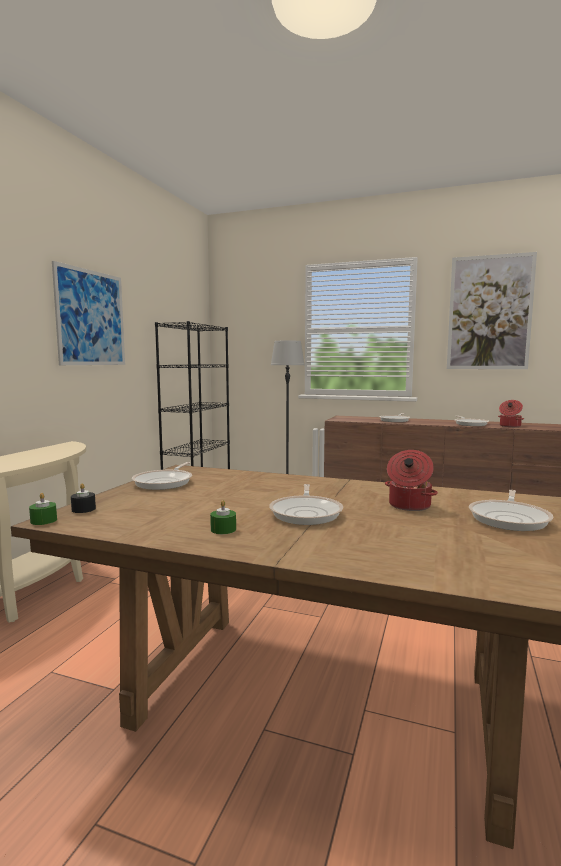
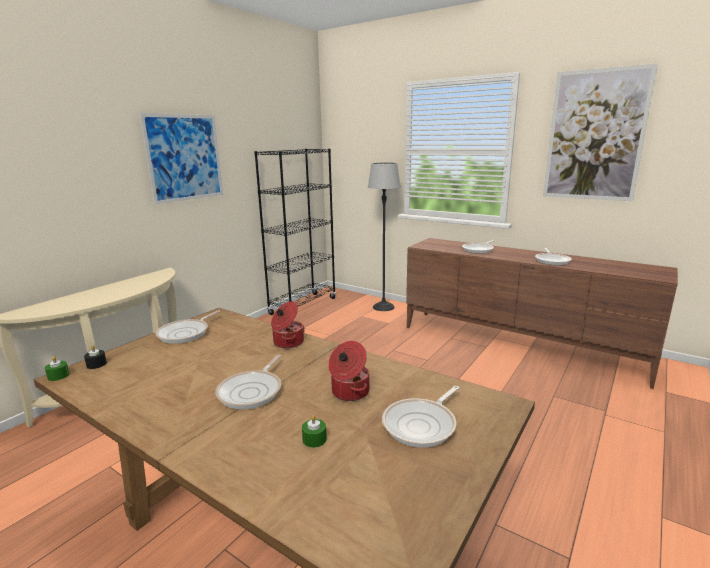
camera: 15 degrees right, 10 degrees up
(223, 529) = (167, 405): green candle -> green candle (314, 439)
(509, 426) = (592, 267): cooking pot -> cooking pot (287, 342)

